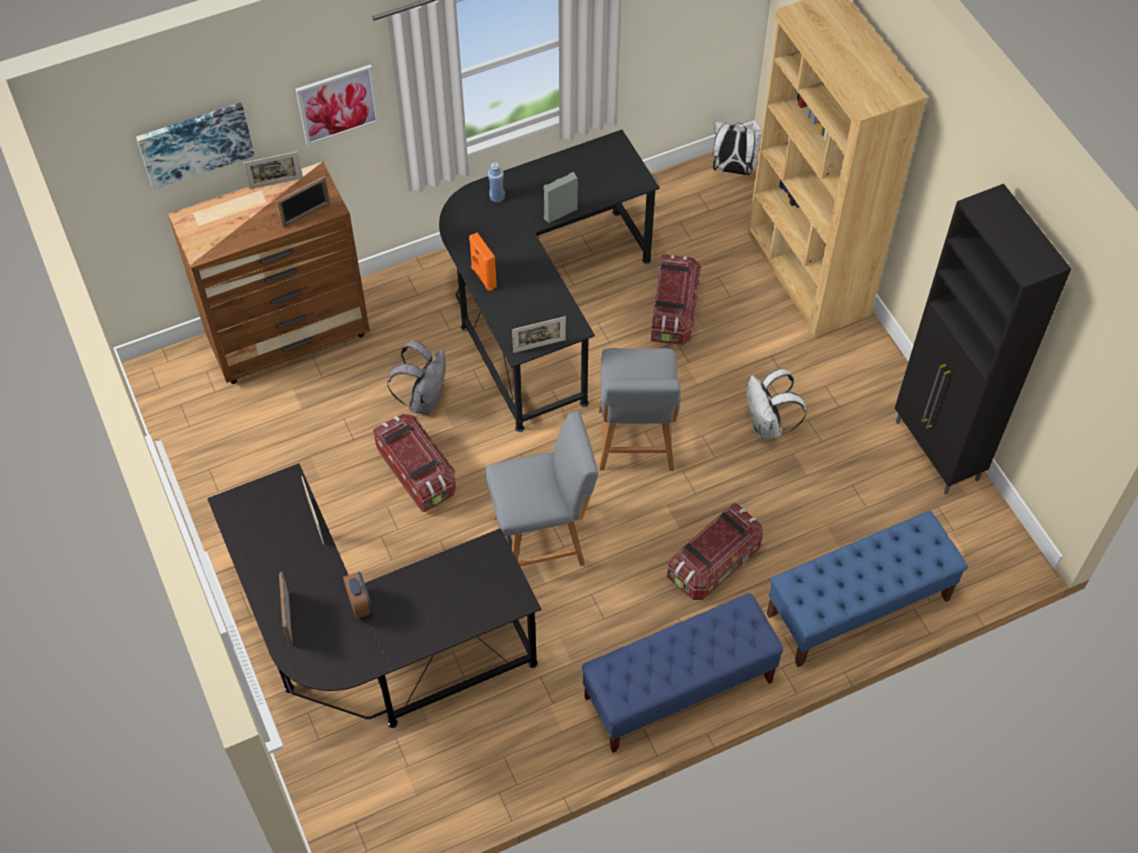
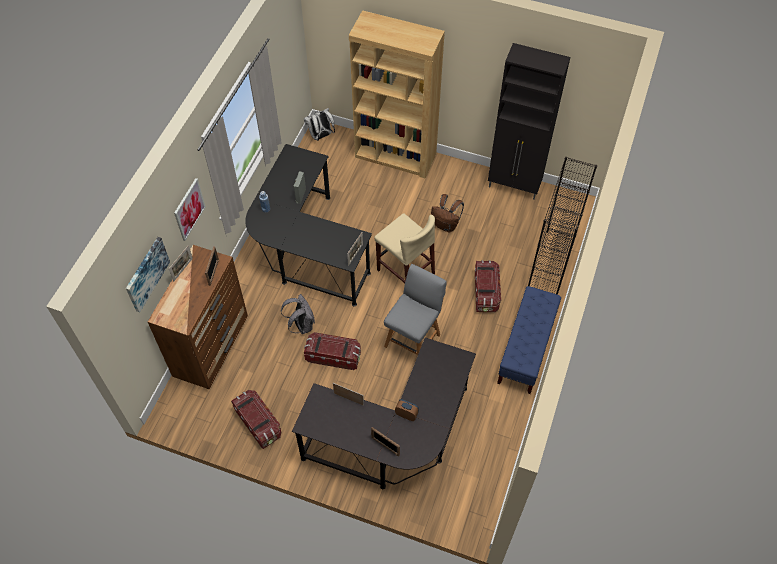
camera: 45 degrees left, 0 degrees up
(483, 277) = (299, 246): orange speaker -> none
(635, 443) = (405, 272): grey chair -> beige stool
(673, 311) = (361, 210): storage box -> storage box (258, 423)
(767, 426) = (446, 225): white backpack -> brown backpack
(857, 607) = (551, 265): blue bench -> black bookcase

